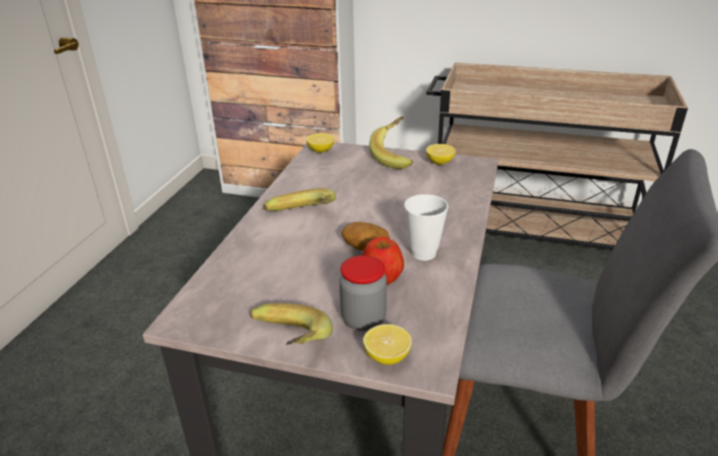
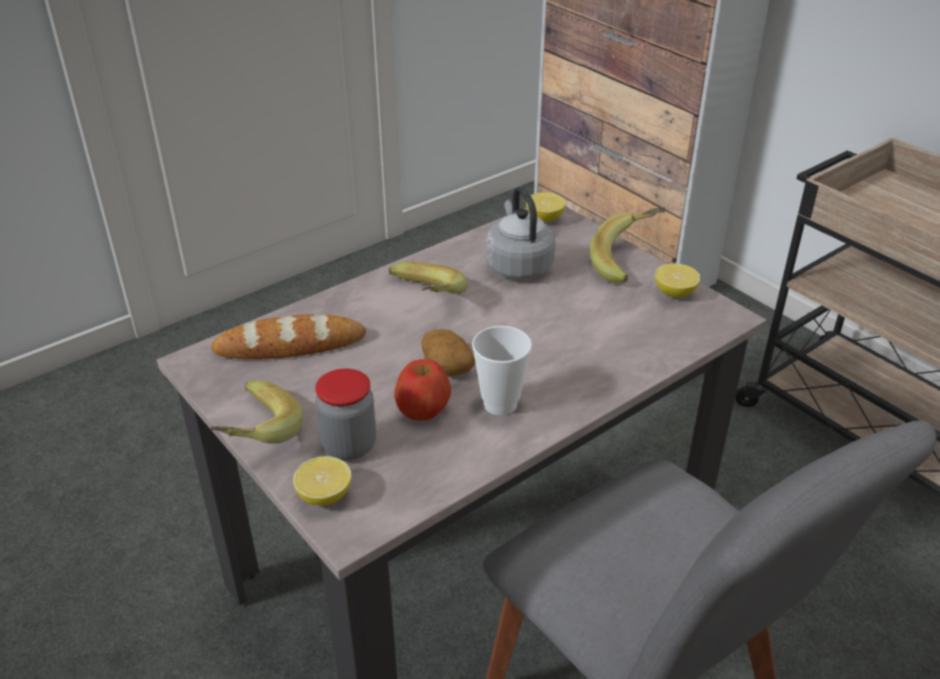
camera: 35 degrees right, 5 degrees up
(243, 279) = (290, 345): none -> bread
(337, 179) = (518, 265): none -> grey kettle

